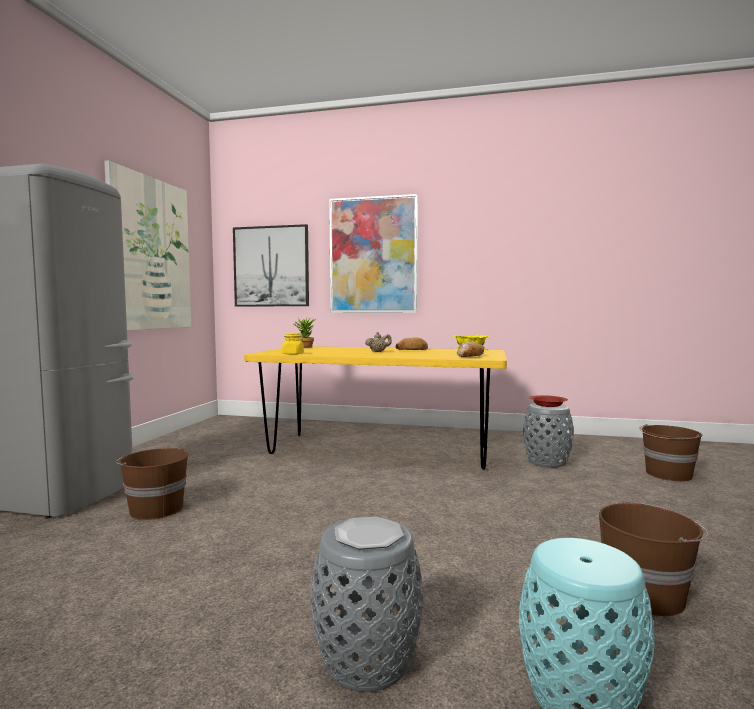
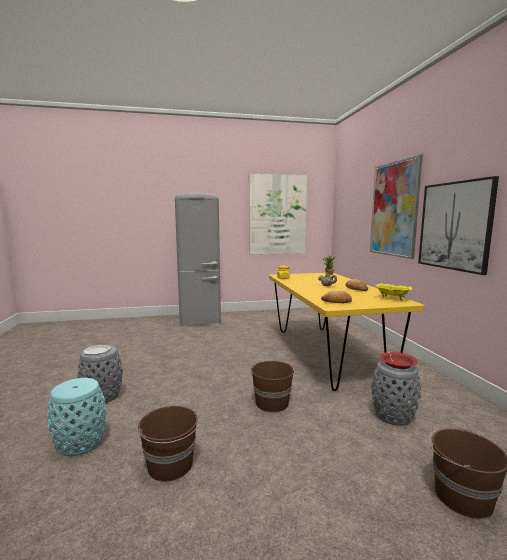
camera: 65 degrees right, 5 degrees up
(155, 509) = (198, 334): brown bucket -> brown bucket (272, 402)
(271, 266) = (351, 217): picture -> picture (454, 226)

